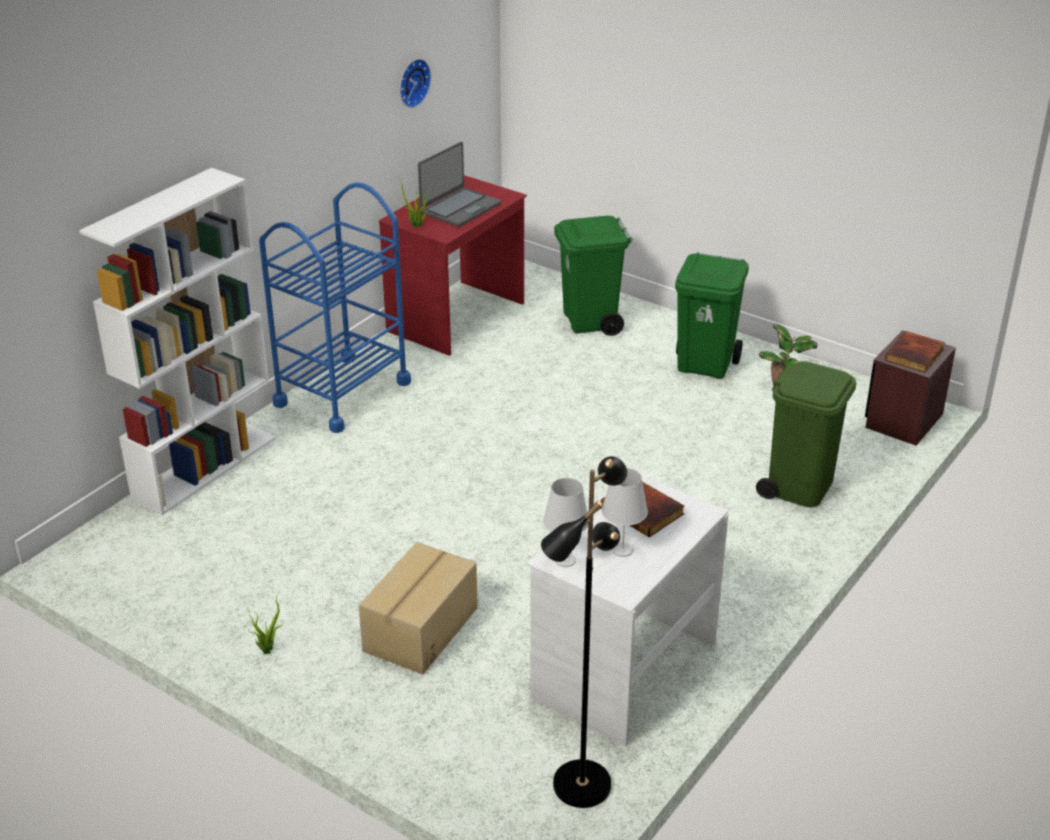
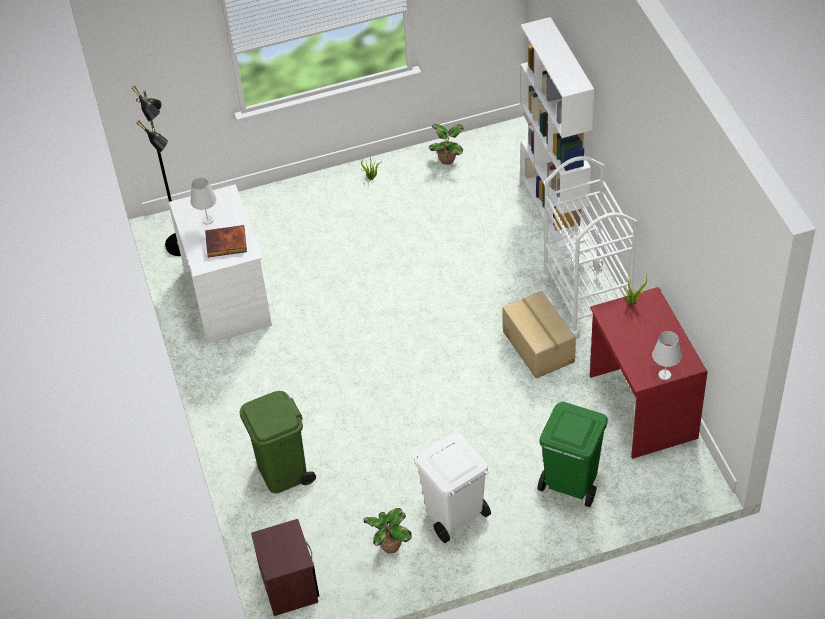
camera: 130 degrees right, 15 degrees up
(170, 592) = (448, 159): none -> potted plant
(342, 393) = (586, 299): blue cart -> white cart
(412, 82) = (695, 255): wall clock -> none
(419, 629) = (331, 237): cardboard box -> cardboard box (539, 346)
(460, 208) = (641, 340): laptop -> none
(565, 560) = (222, 197): white table lamp -> white table lamp (664, 374)
(705, 365) = (454, 517): green trash can -> white trash can
(915, 355) = (279, 546): book -> none

